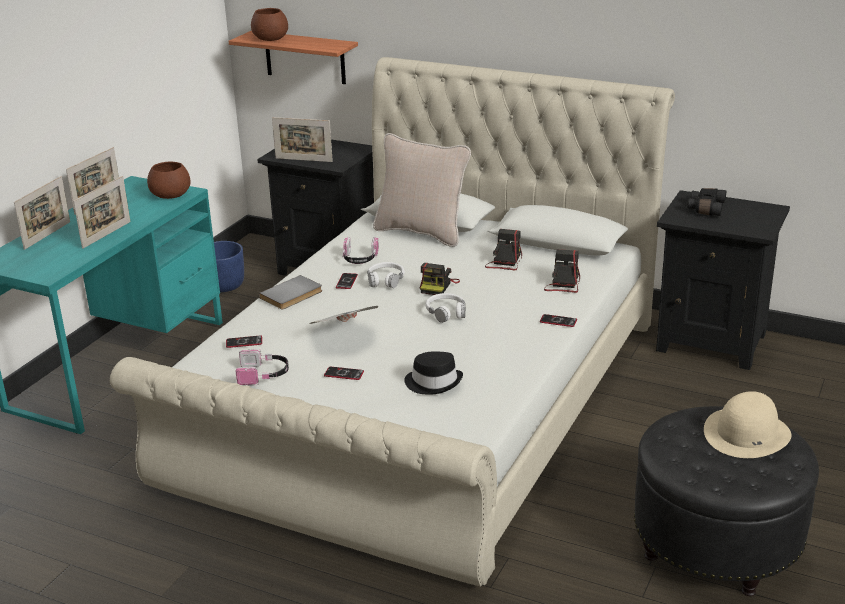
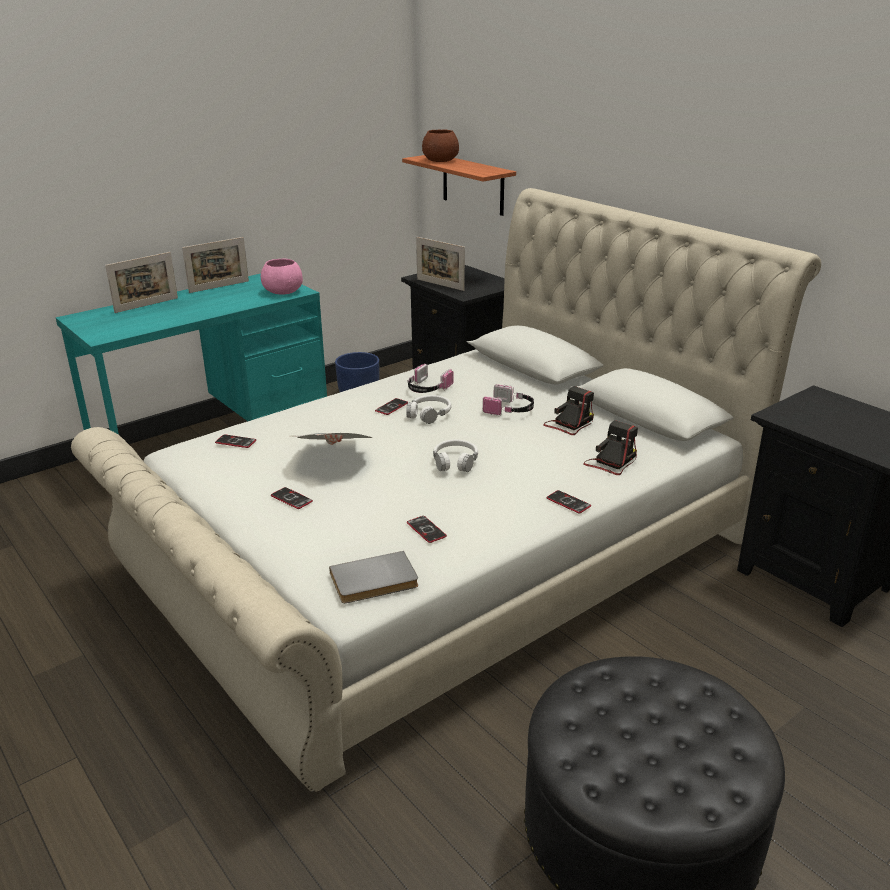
camera: 25 degrees right, 0 degrees up
(106, 235) = (190, 314): picture frame -> none
(171, 194) = (284, 291): brown bowl -> pink bowl
(264, 374) = (220, 478): headphones -> headphones (510, 409)
(292, 295) = (329, 408): grey book -> grey book (374, 581)
(421, 232) = (513, 376): beige pillow -> none
(433, 382) = (368, 533): black hat -> none
(438, 286) = (475, 432): camera -> none
(475, 367) = (426, 530): none -> phone
(705, 208) = (828, 411): black binoculars -> none
(747, 433) = (697, 720): beige hat -> none

